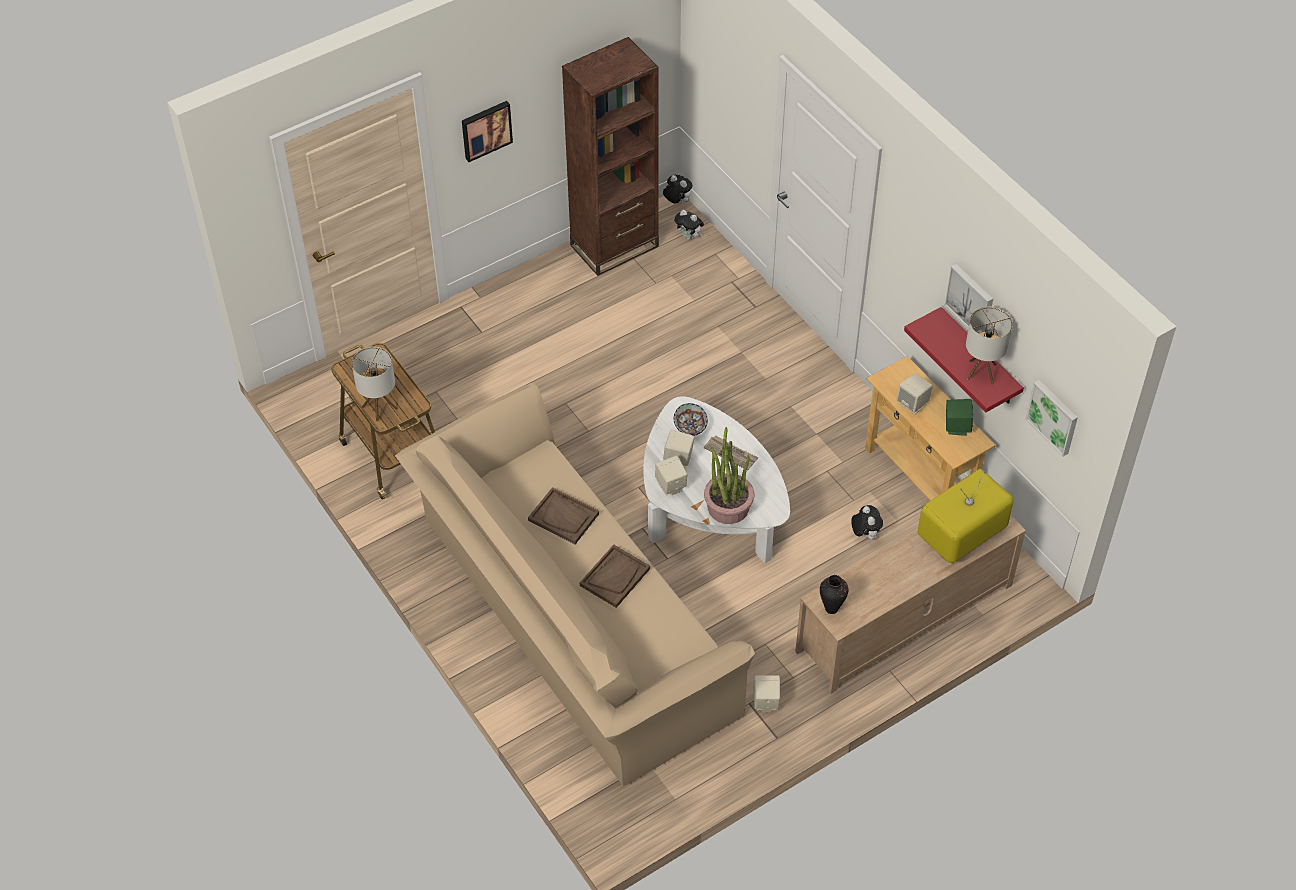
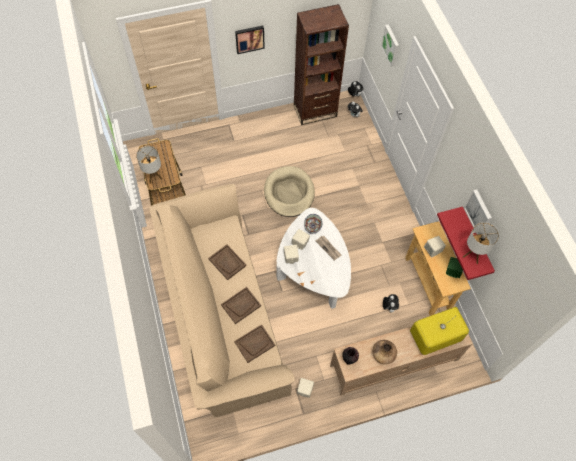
camera: 15 degrees right, 10 degrees up
(619, 395) = (289, 193): none -> beige dog bed
(661, 629) = (254, 343): none -> brown tray
(728, 506) = (316, 279): potted plant -> none
(885, 584) = (383, 355): none -> brown vase
(1053, 416) = (506, 295): picture -> picture (391, 45)

